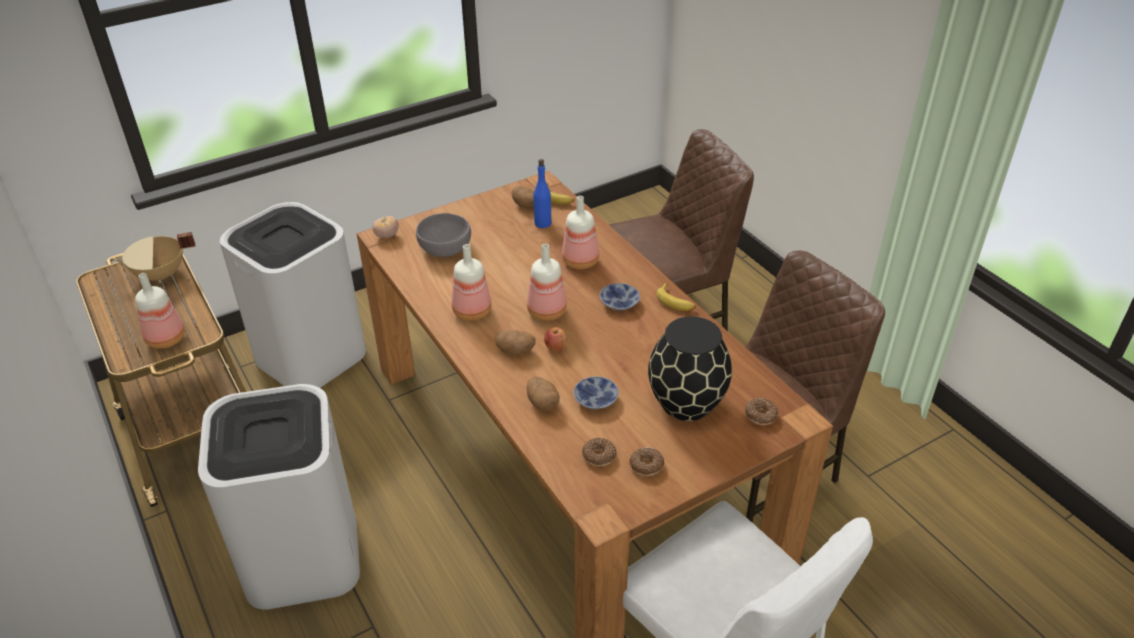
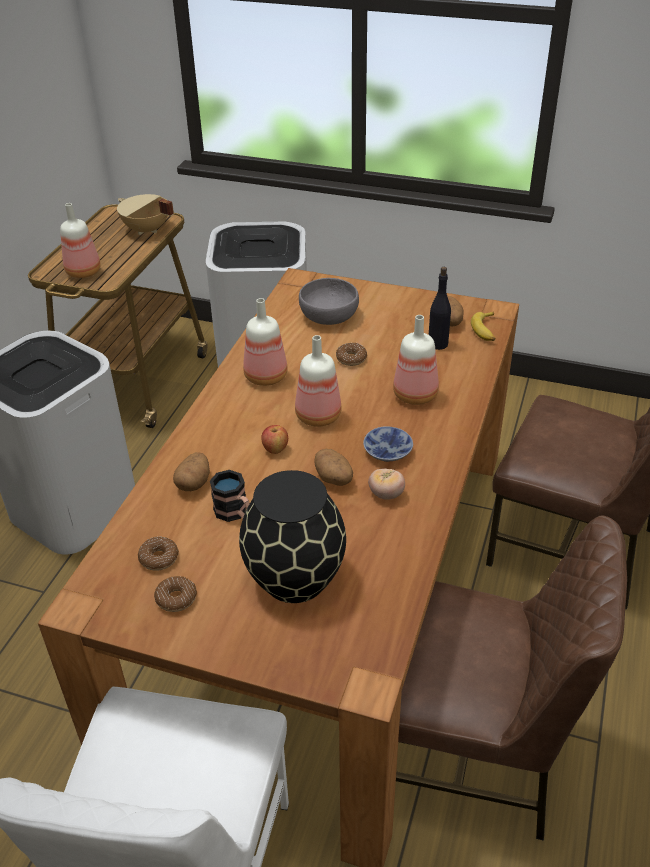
camera: 50 degrees right, 0 degrees up
(386, 235) = (304, 281): tomato -> tomato (386, 494)
(516, 351) = (244, 429): potato -> potato (334, 479)
(542, 223) = (438, 344): blue bottle -> black bottle
(596, 399) = (235, 513): bowl -> mug
(676, 302) = (439, 487): banana -> none
(760, 415) = (337, 647): donut -> donut (351, 358)

